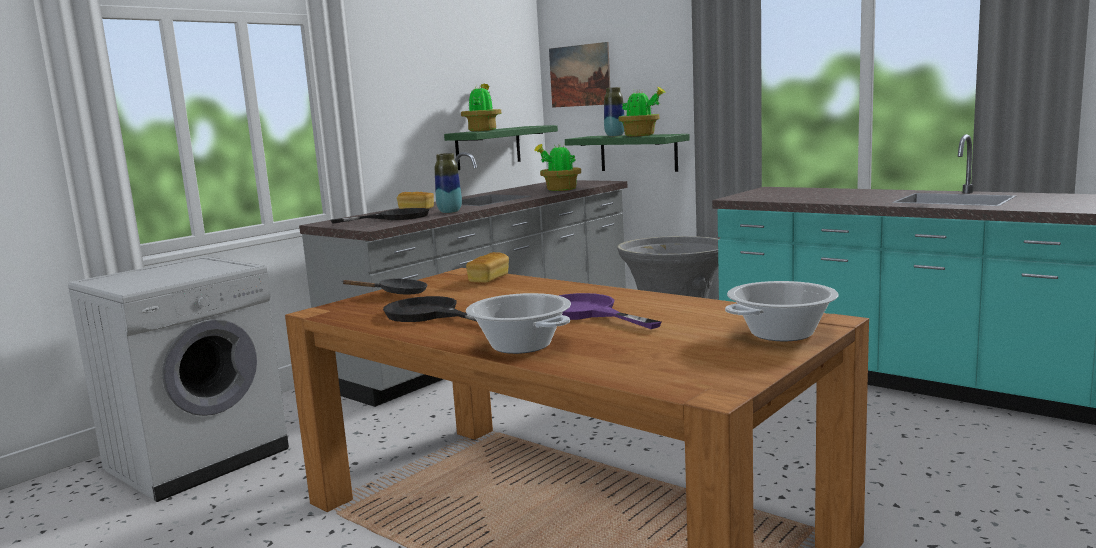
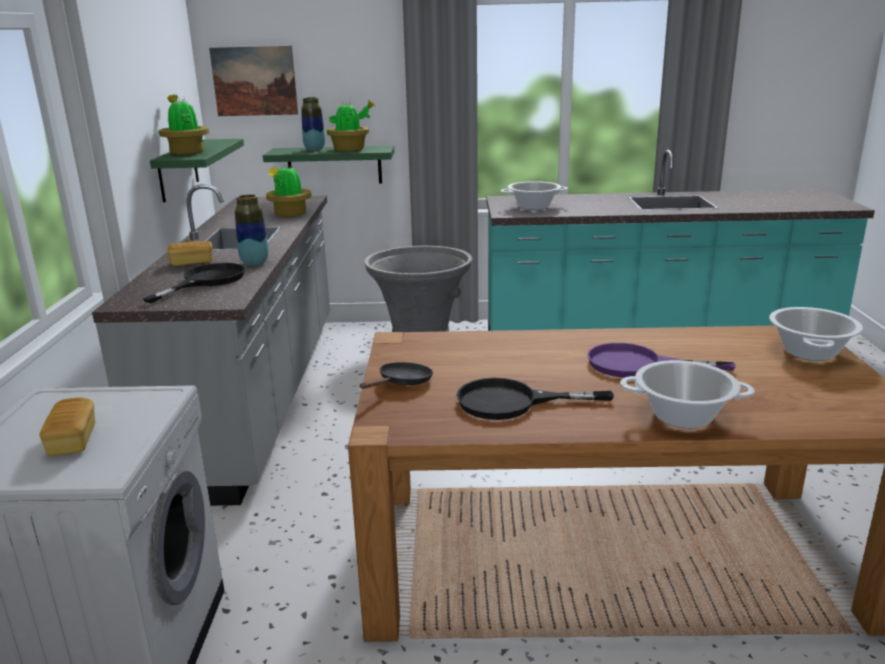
camera: 40 degrees left, 10 degrees up
(489, 279) = (446, 342): bread -> bread (72, 441)
(779, 195) = (533, 207): none -> cooking pot

